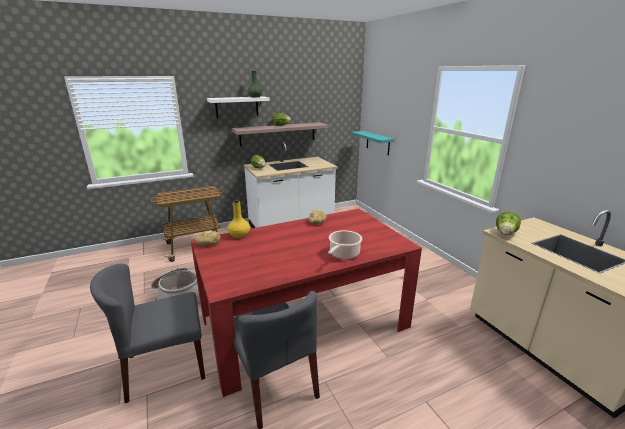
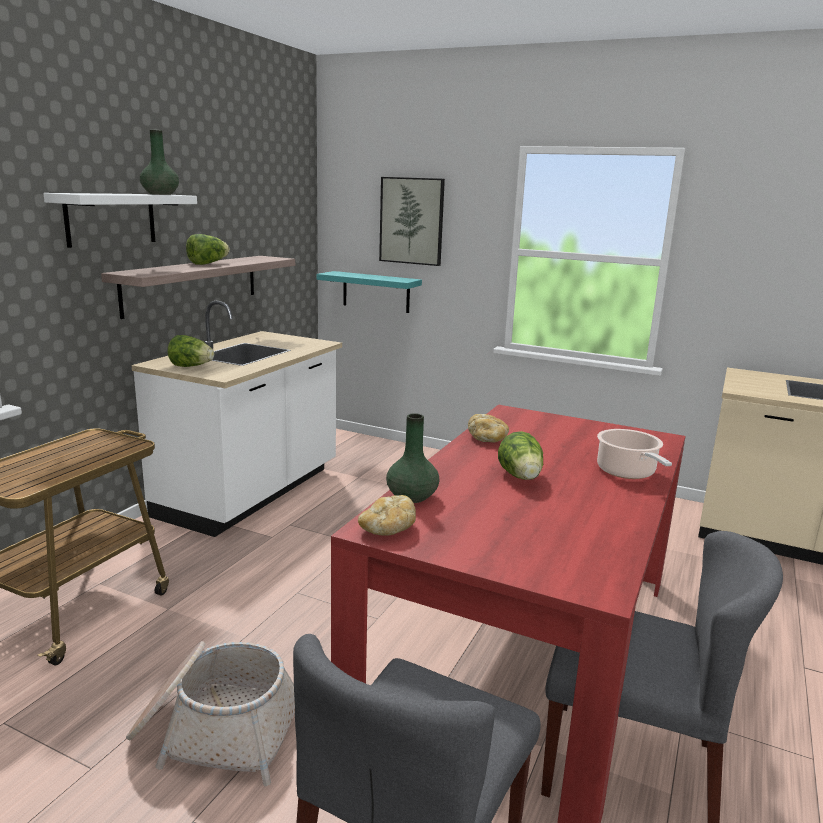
camera: 40 degrees left, 5 degrees down
(239, 235) = (412, 496): yellow vase -> green vase
(392, 107) = (412, 221): none -> picture
(505, 234) = (749, 391): lettuce -> lettuce (521, 477)

